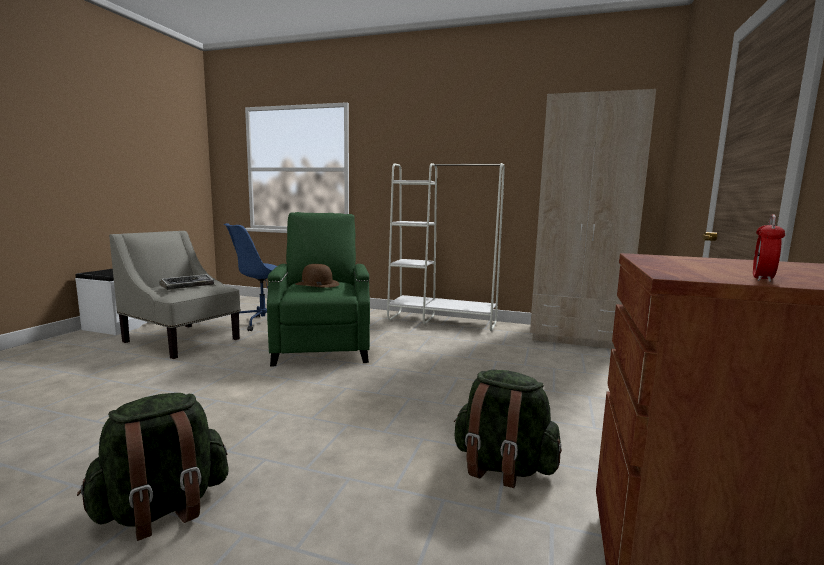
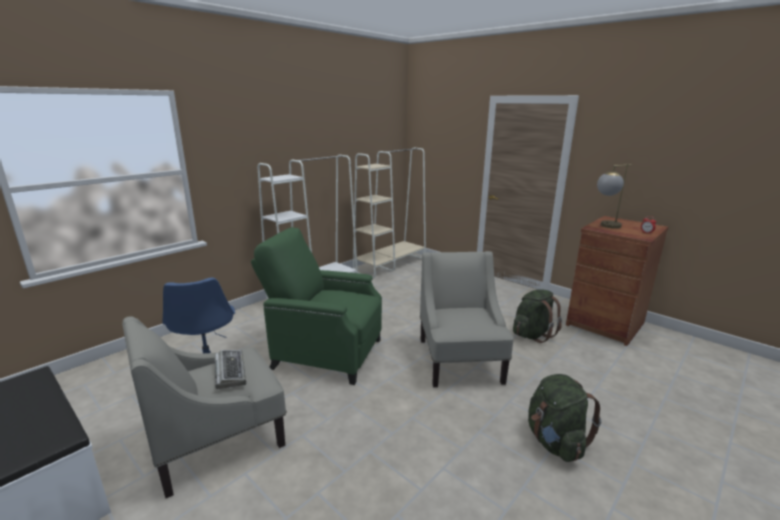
camera: 65 degrees left, 10 degrees up
(317, 284) = (338, 301): brown hat -> none
(353, 412) = (460, 361): none -> grey armchair
(576, 338) = (390, 265): beige wardrobe -> beige clothes rack
(698, 261) = (605, 226): none -> table lamp

